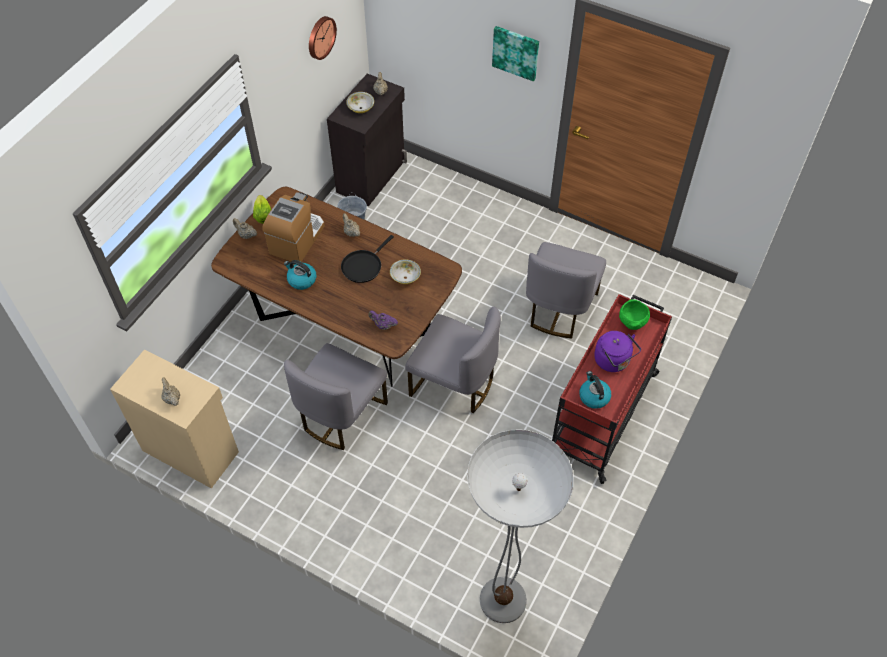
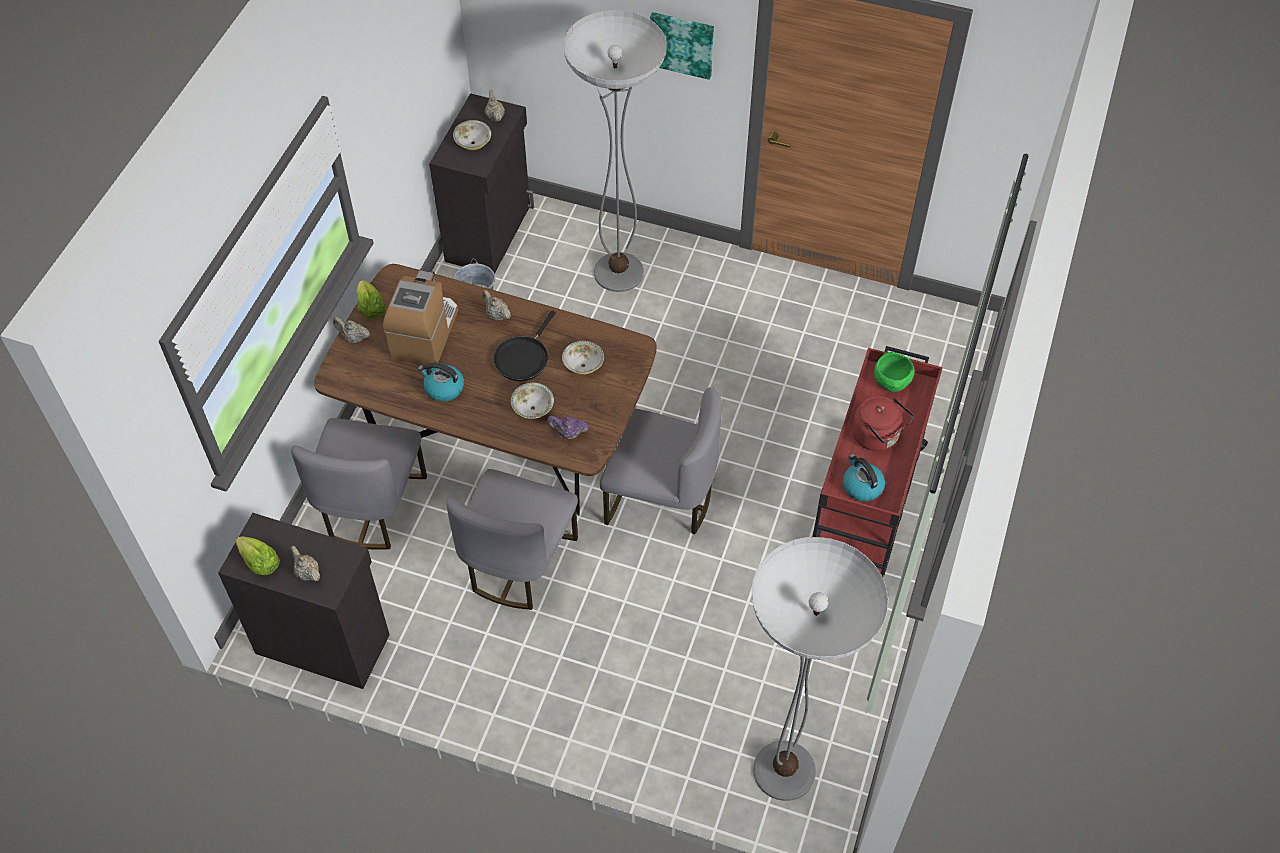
camera: 10 degrees left, 0 degrees up
(141, 387) = (260, 563): none -> lettuce
(191, 449) = (322, 642): beige cabinet -> black cabinet
(320, 37) = (415, 55): wall clock -> none
(362, 303) = (533, 408): none -> bowl
(457, 216) = (618, 272): none -> floor lamp
(559, 308) = (780, 378): grey chair -> grey chair (371, 507)
(613, 361) = (878, 437): purple kettle -> red kettle

